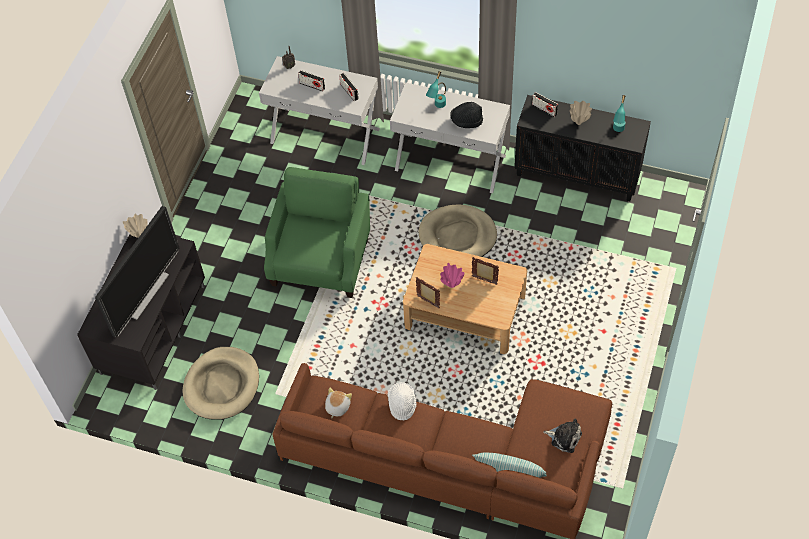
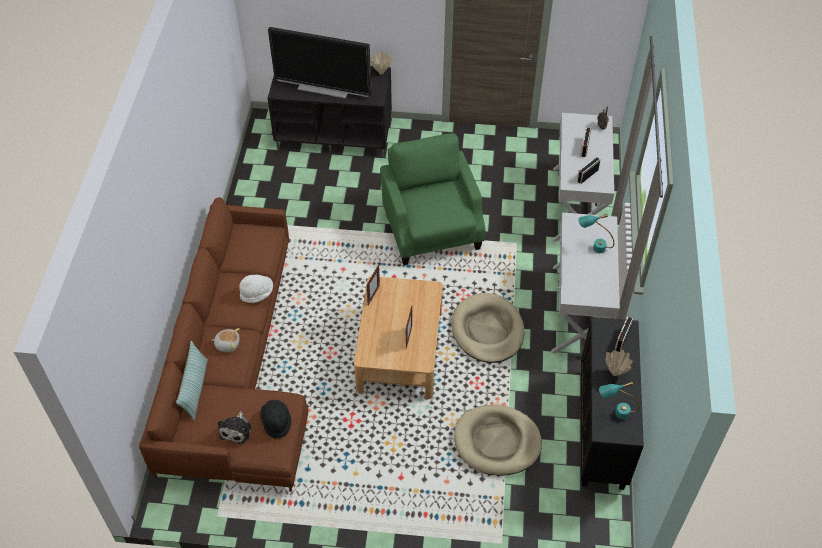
camera: 75 degrees right, 5 degrees down
(222, 385) = (287, 189): beige dog bed -> beige dog bed (497, 442)
(321, 260) = (431, 230): green armchair -> green armchair turned 105 degrees counterclockwise
(337, 407) = (249, 247): plush toy -> plush toy (227, 344)
(451, 286) = (396, 311): pink vase -> none
(466, 121) = (583, 273): black hat -> black hat (276, 422)

